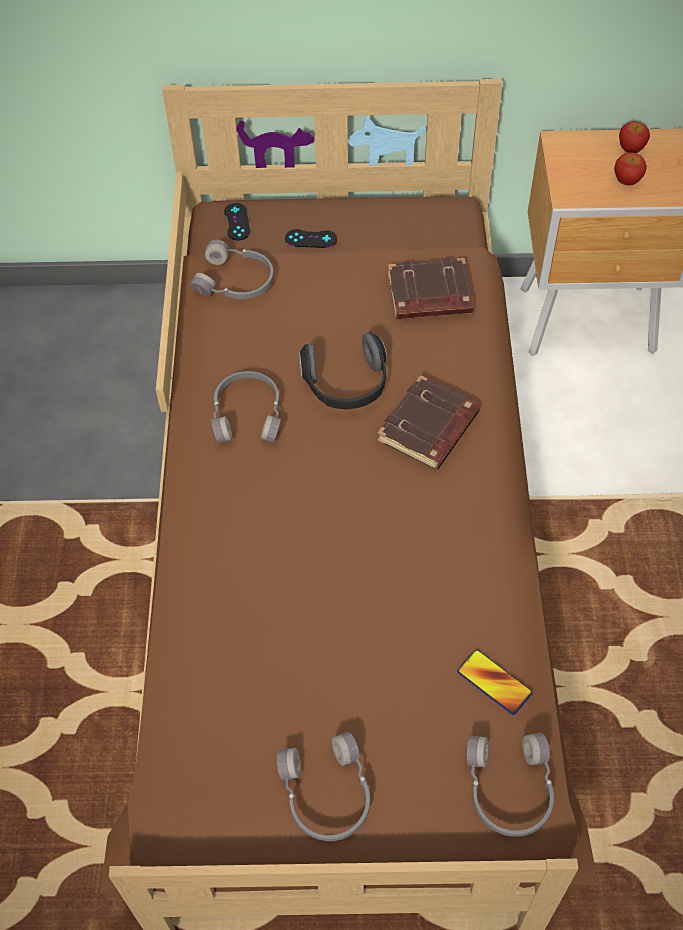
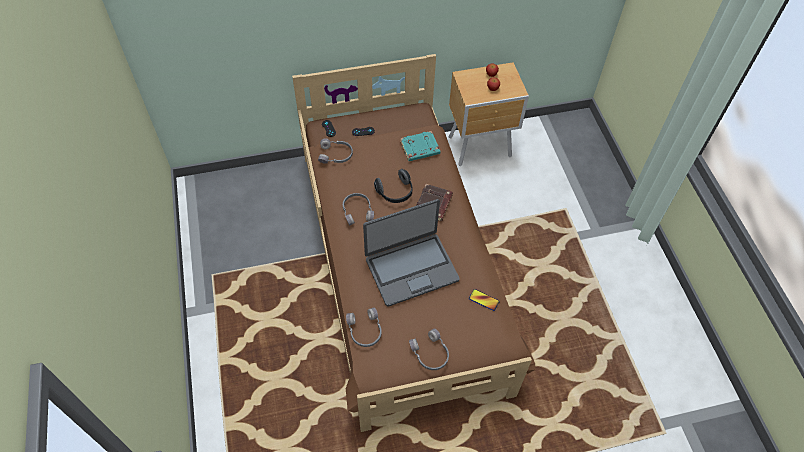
camera: 15 degrees left, 0 degrees up
(335, 571) = (411, 268): none -> laptop
(429, 296) = (419, 149): brown book -> turquoise book
(508, 789) = (498, 338): grey headphones -> grey headphones (364, 330)

